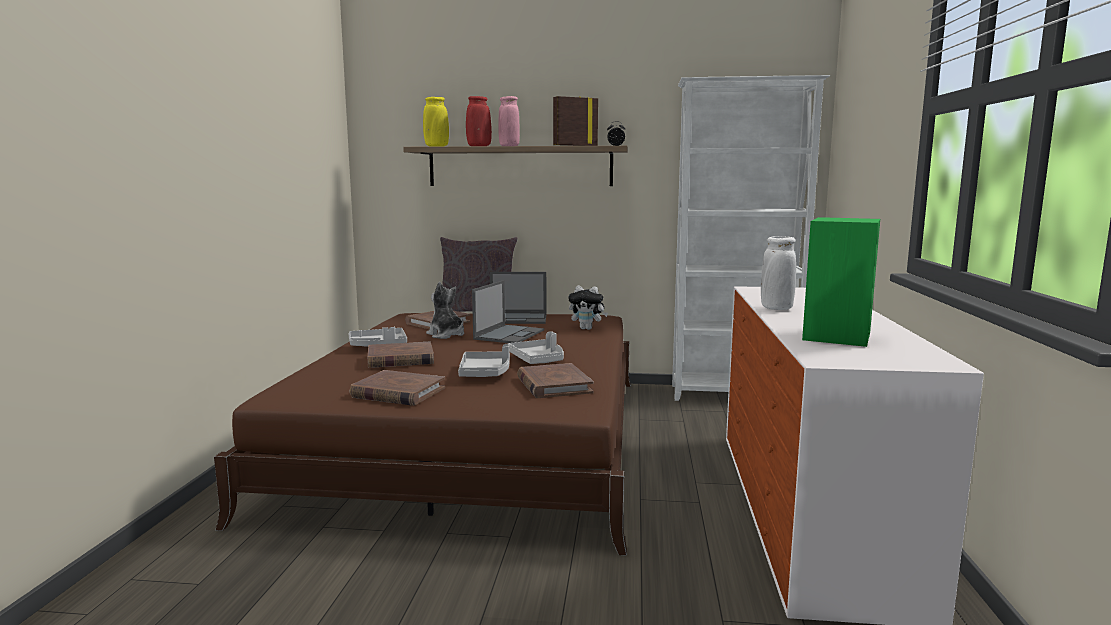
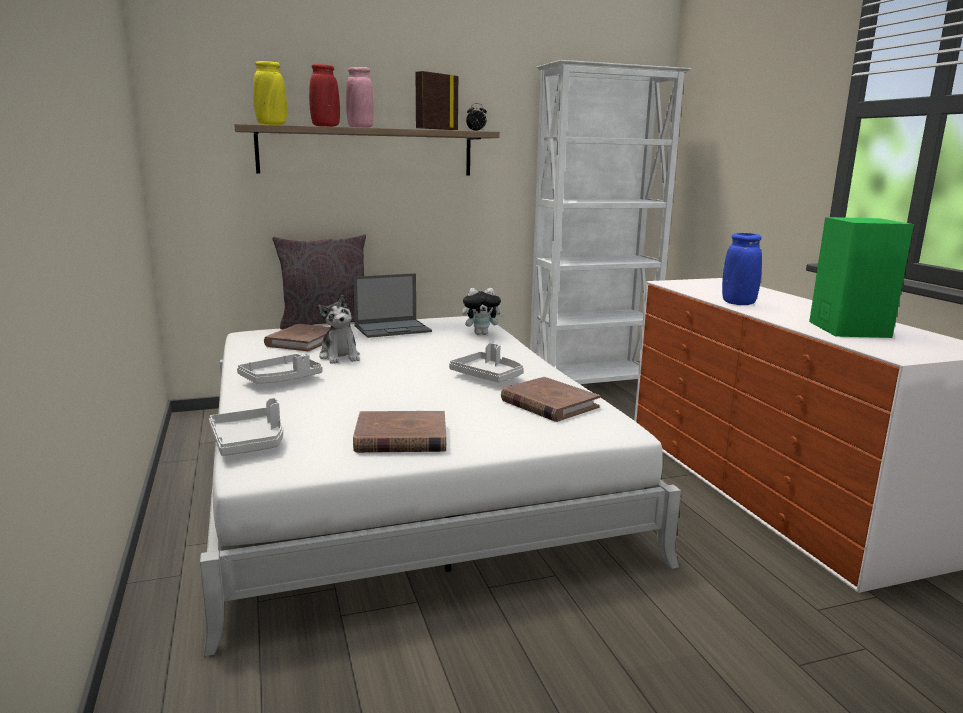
camera: 25 degrees left, 5 degrees up
(400, 359) = (339, 394): brown book -> none
(446, 335) = (340, 356): plush toy -> plush toy turned 135 degrees counterclockwise
(476, 439) = (399, 472): brown bed -> white bed
(485, 373) = (460, 399): grey tray -> grey tray (249, 442)
(509, 334) = (413, 349): laptop -> none
(776, 308) = (738, 303): white vase -> blue vase

